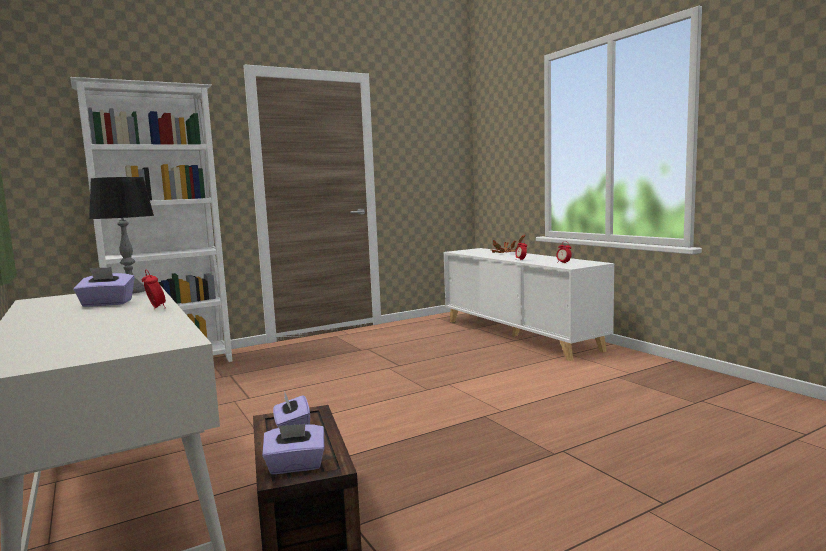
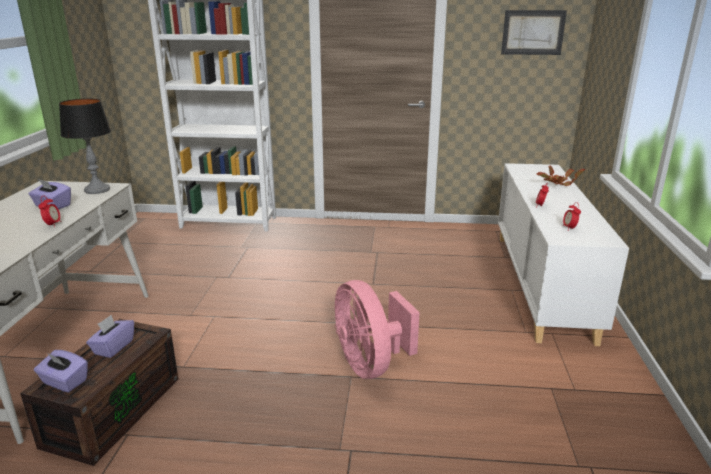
camera: 35 degrees right, 15 degrees up
(436, 147) = (533, 32): none -> picture
(485, 405) = (370, 364): none -> pink fan

